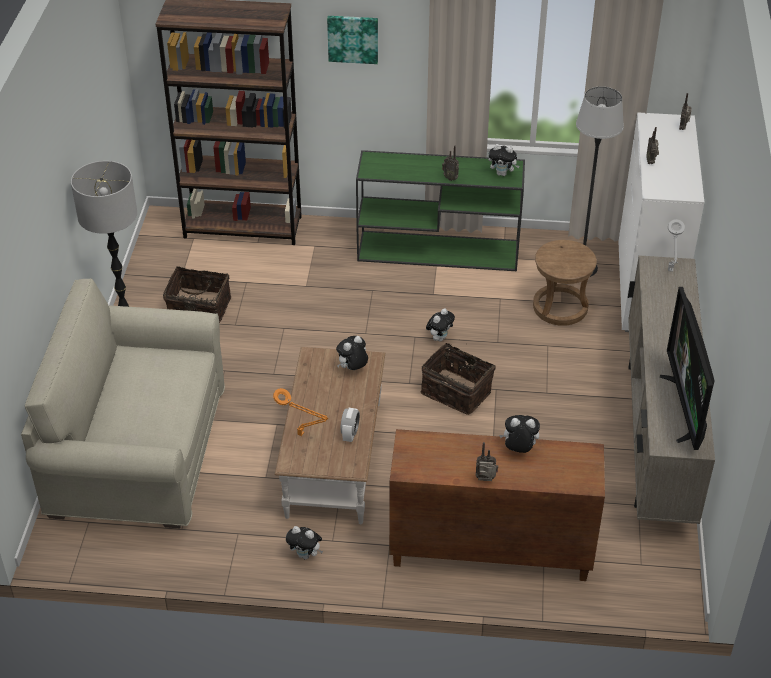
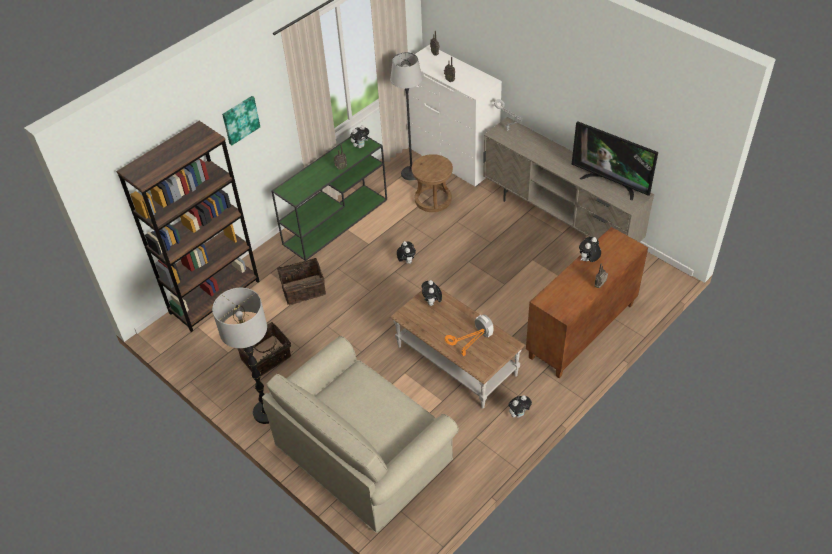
camera: 50 degrees left, 5 degrees up
(457, 391) = (455, 278): basket -> basket (303, 289)

